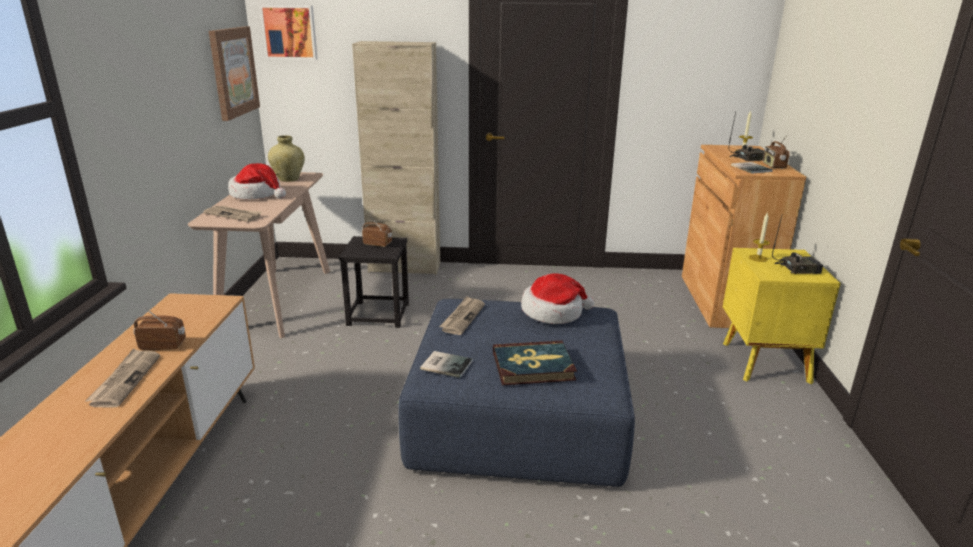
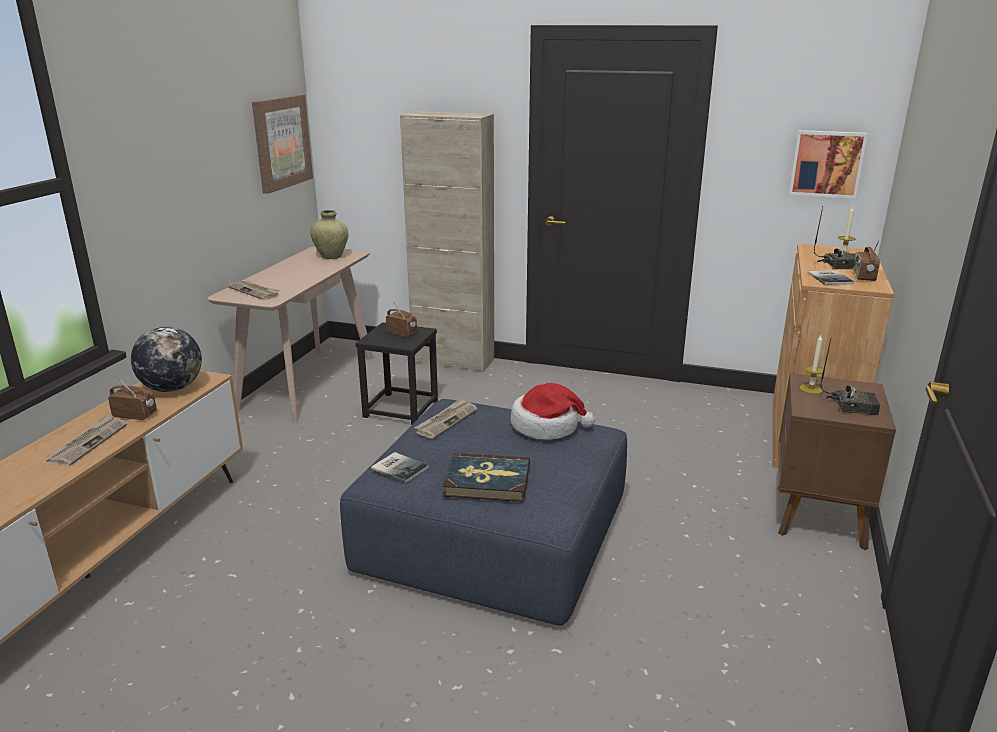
camera: 15 degrees right, 0 degrees up
(188, 315) = (172, 388): none -> globe
(257, 194) = (290, 271): hat -> none
(290, 32) = (346, 100): picture -> picture (826, 163)
(764, 363) = (817, 517): yellow nightstand -> brown nightstand

